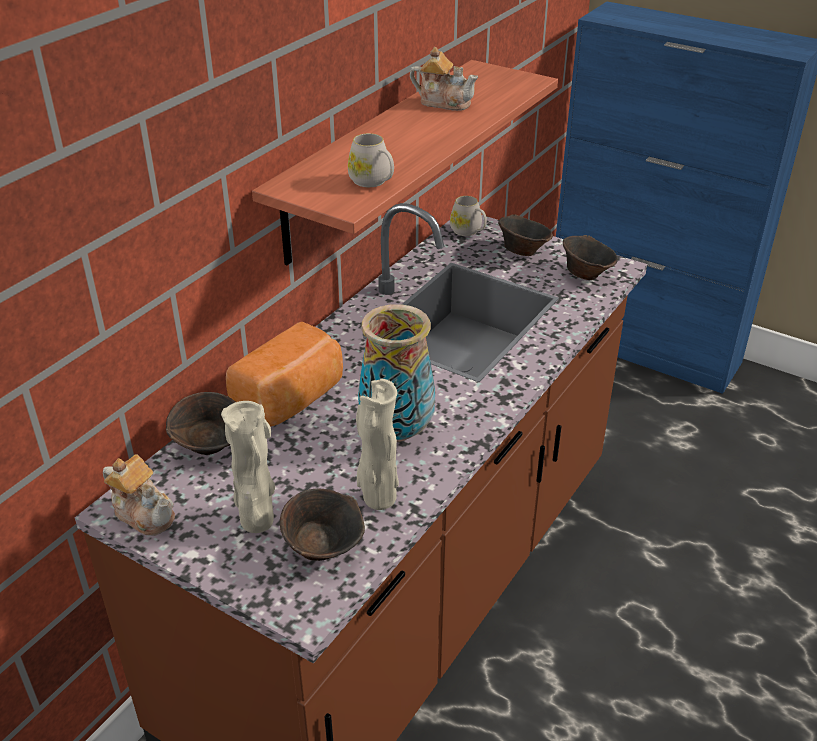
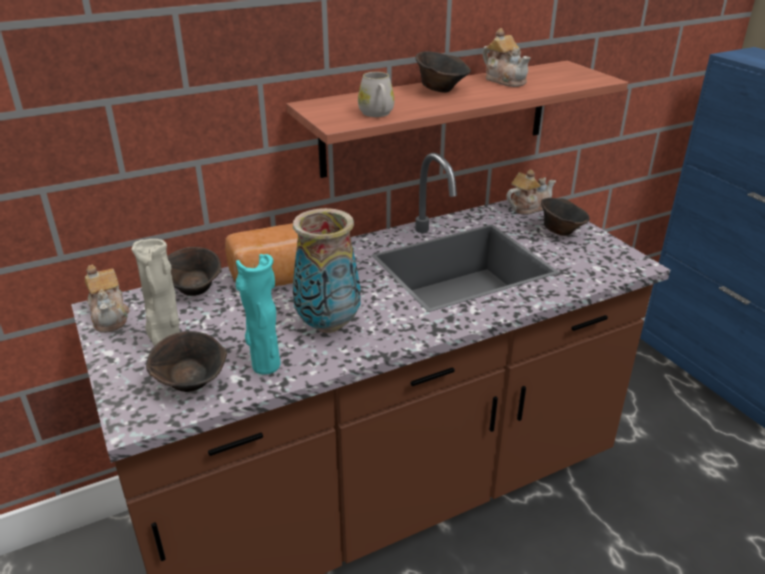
camera: 30 degrees right, 5 degrees down
(378, 499) = (265, 365): beige vase -> turquoise vase
(468, 231) = (528, 207): white mug -> teapot
(586, 274) = (602, 262): brown bowl -> brown bowl (441, 90)

